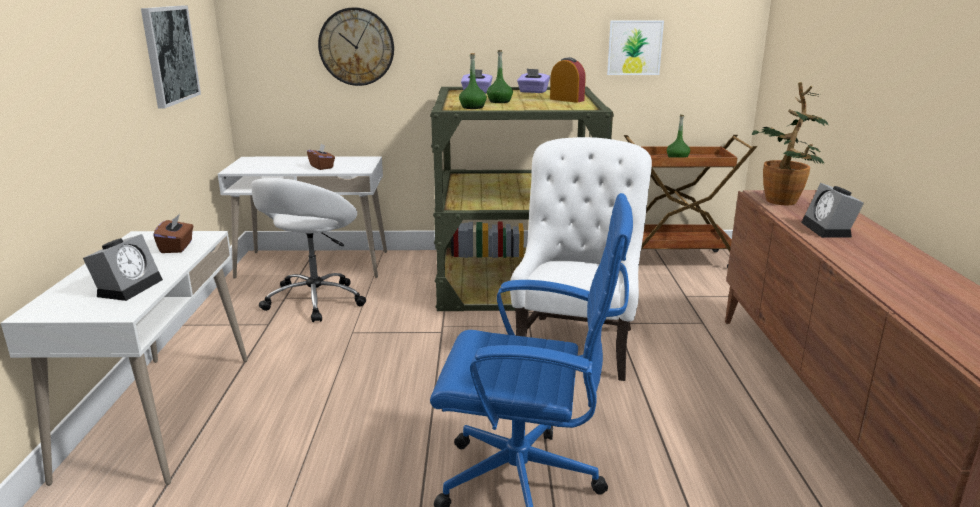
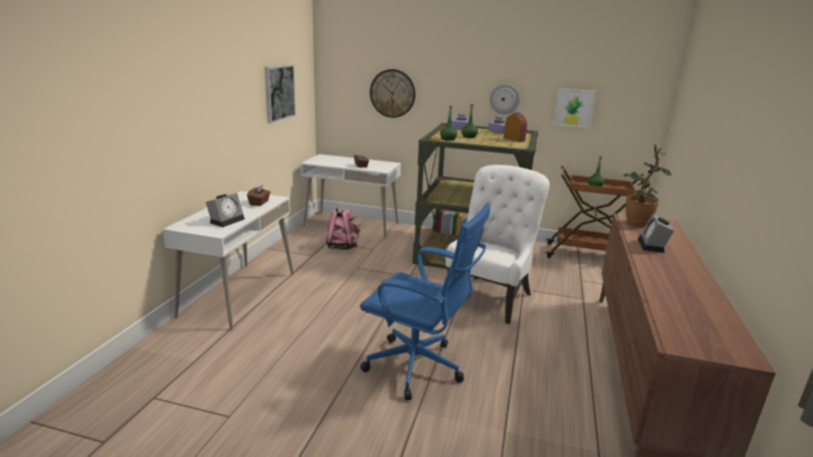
camera: 15 degrees right, 0 degrees up
(313, 302) = (342, 247): white office chair -> pink backpack
(533, 42) = (504, 99): none -> wall clock

